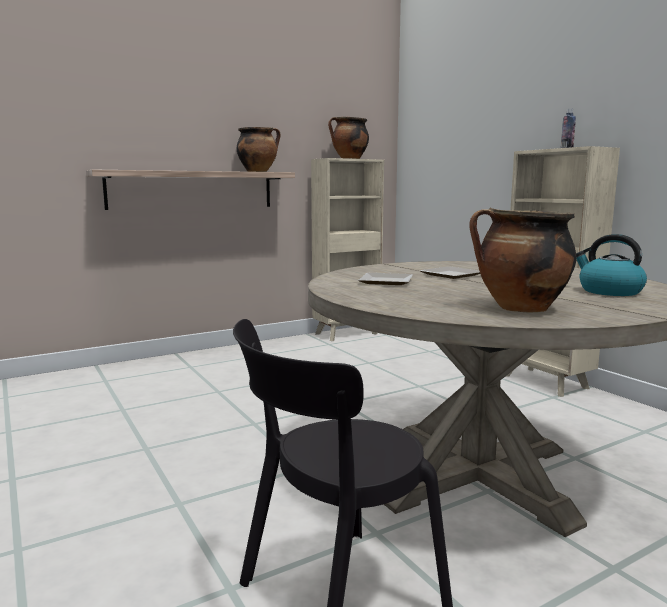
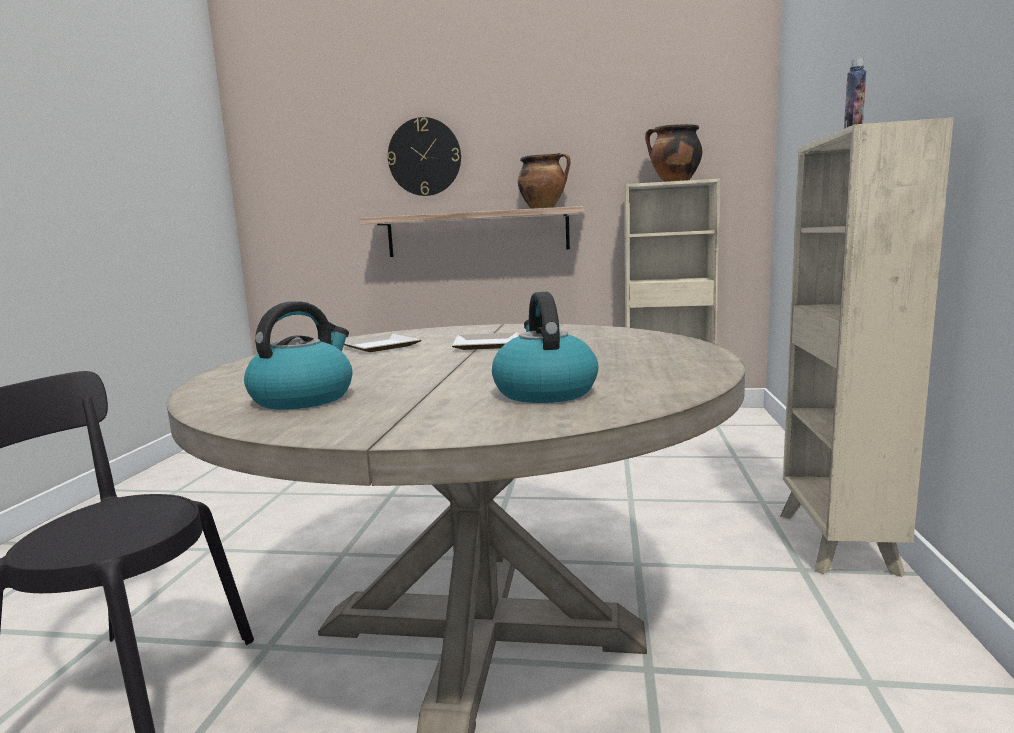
camera: 40 degrees right, 0 degrees up
(142, 114) = (424, 157): none -> wall clock
(519, 309) = (303, 398): cooking pot -> kettle

